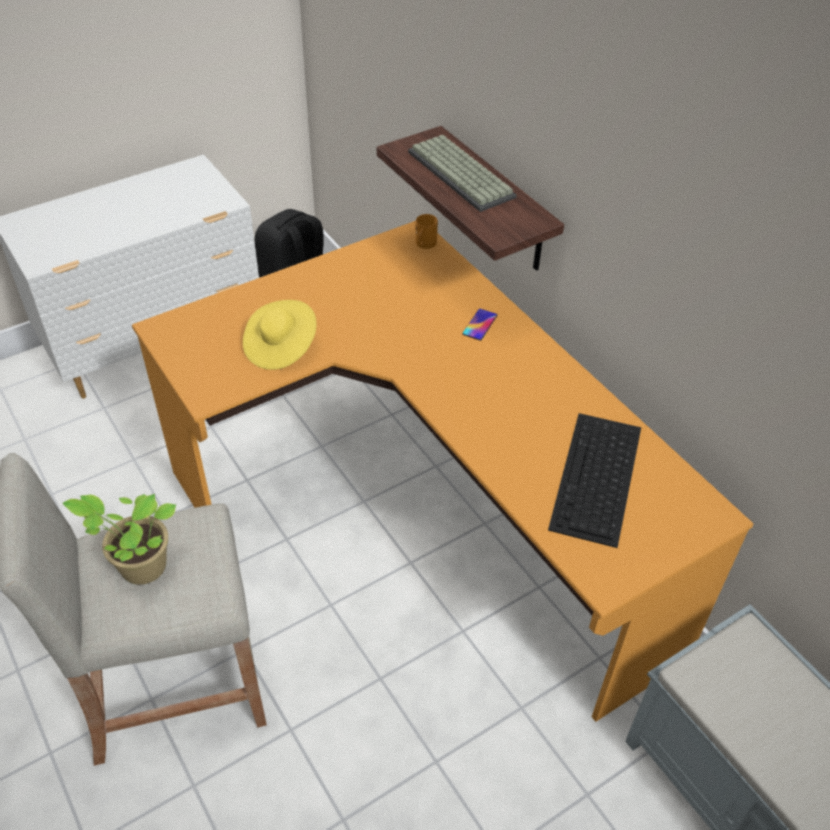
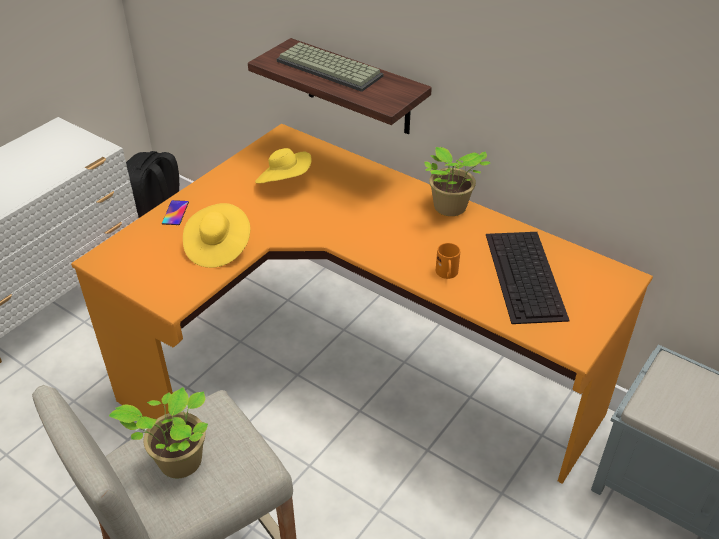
camera: 20 degrees left, 5 degrees down
(389, 289) = (284, 181): none -> yellow hat
(424, 245) = (295, 142): orange mug -> orange mug (447, 274)
(479, 325) = (373, 190): phone -> phone (175, 213)
(554, 371) = (450, 209): none -> potted plant

